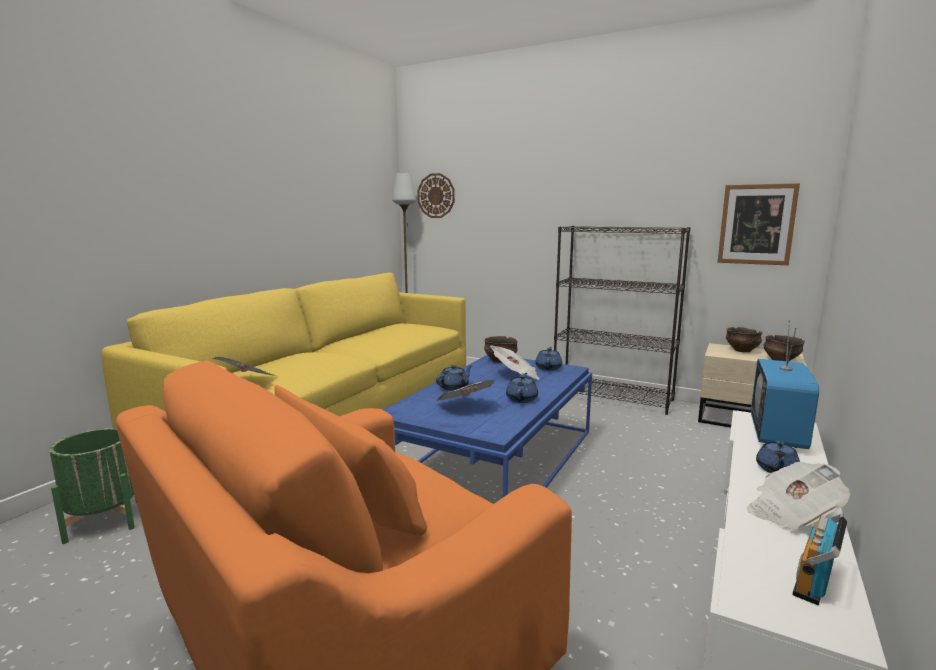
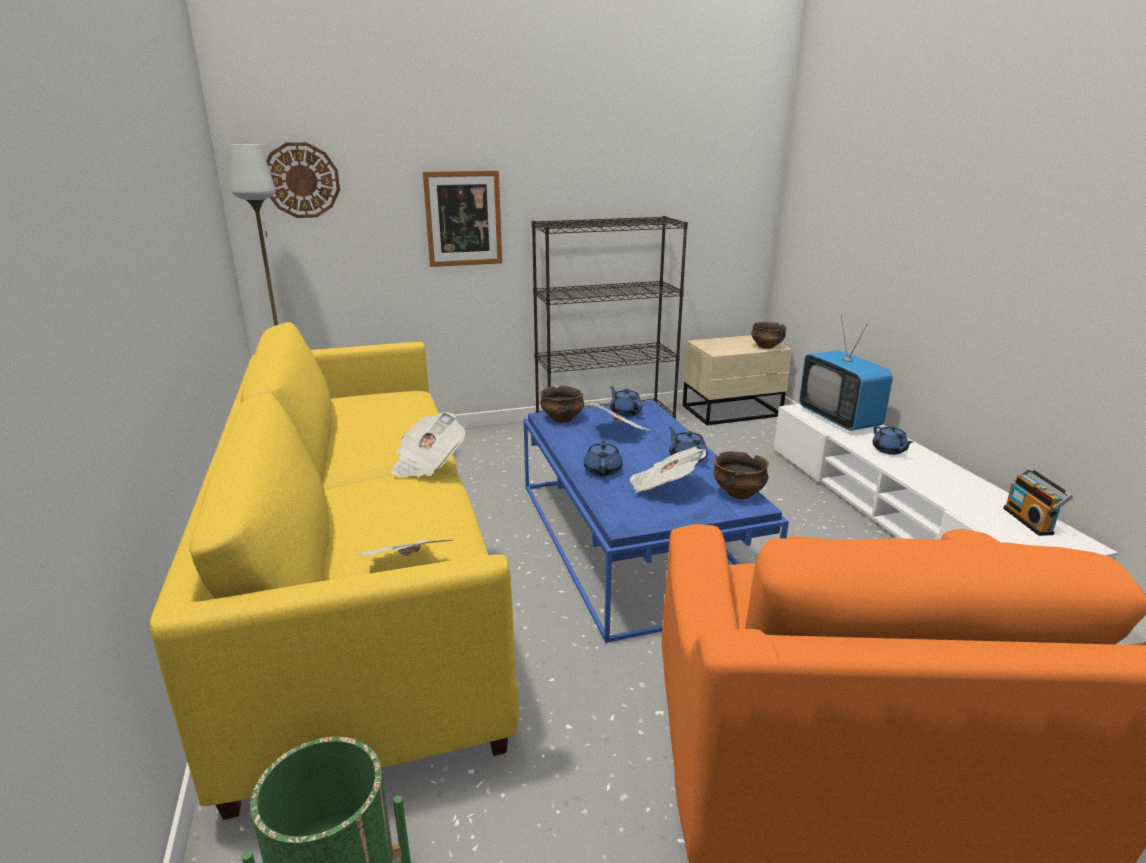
camera: 45 degrees left, 10 degrees up
(742, 350) = (724, 343): bowl -> bowl (739, 493)
(756, 224) = (722, 210): picture -> picture (463, 218)
(791, 514) = (950, 481): newspaper -> newspaper (427, 464)

